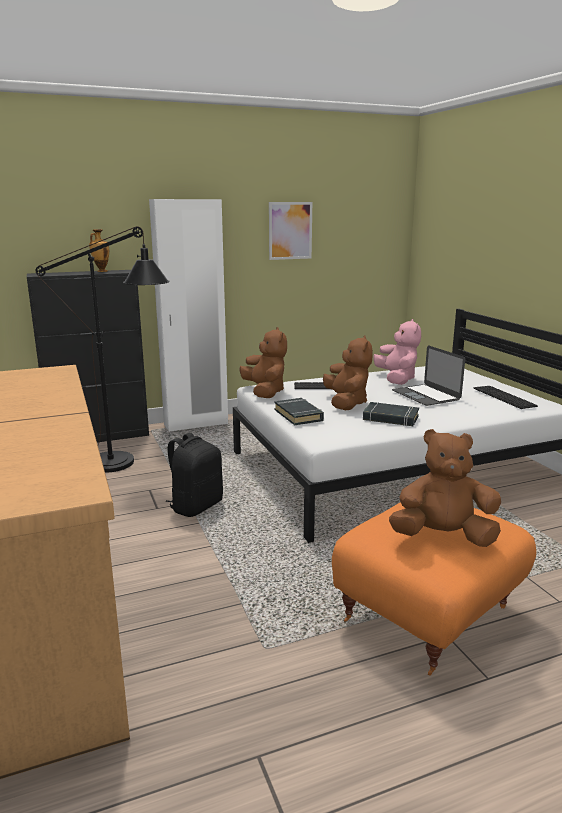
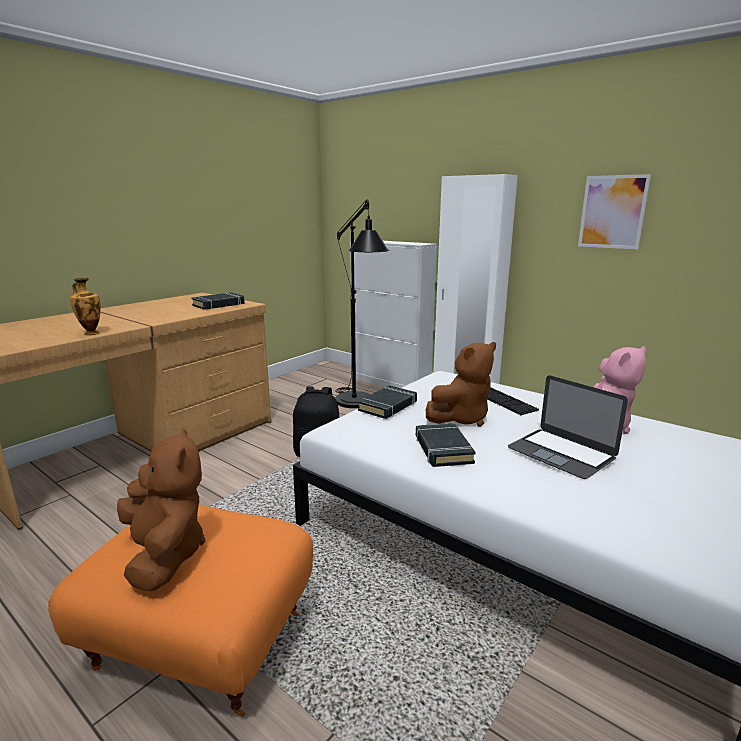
camera: 60 degrees right, 0 degrees up
(33, 379) = (219, 305): none -> black book
(99, 436) = (390, 382): black cabinet -> white cabinet
(101, 271) = (408, 242): vase -> vase (91, 333)
(265, 392) = (436, 380): brown plush toy -> none
(425, 395) = (561, 453): laptop -> laptop turned 75 degrees counterclockwise
(504, 397) = (668, 514): keyboard -> none

